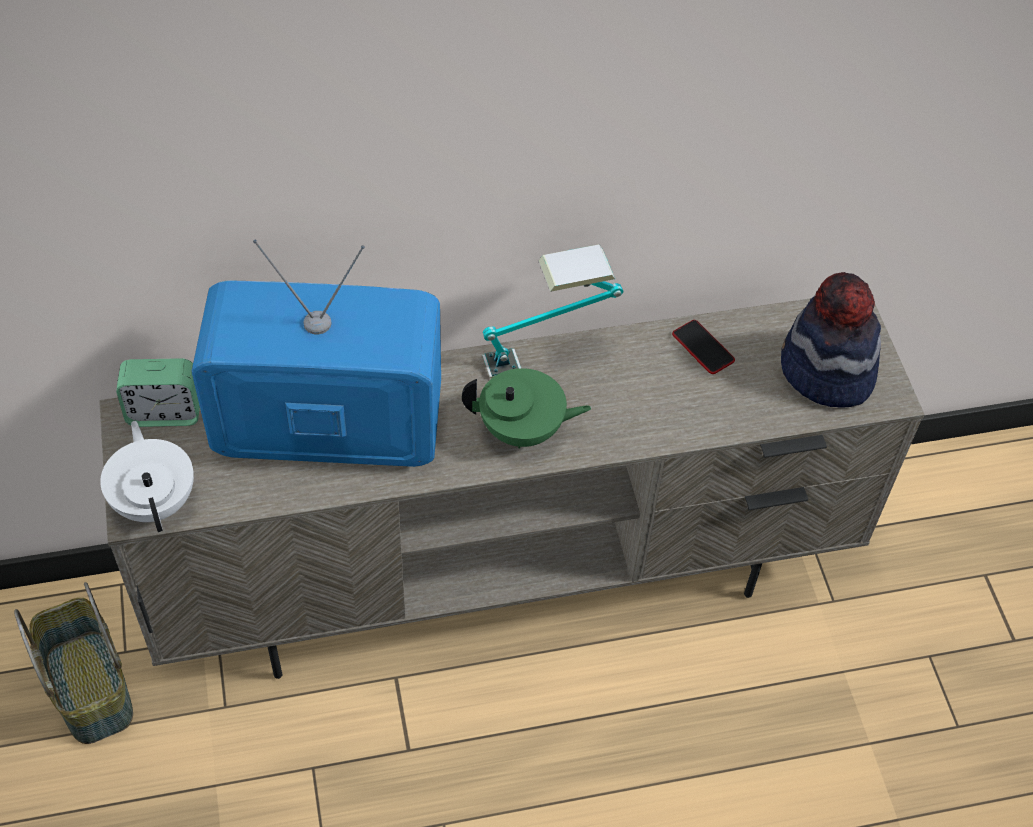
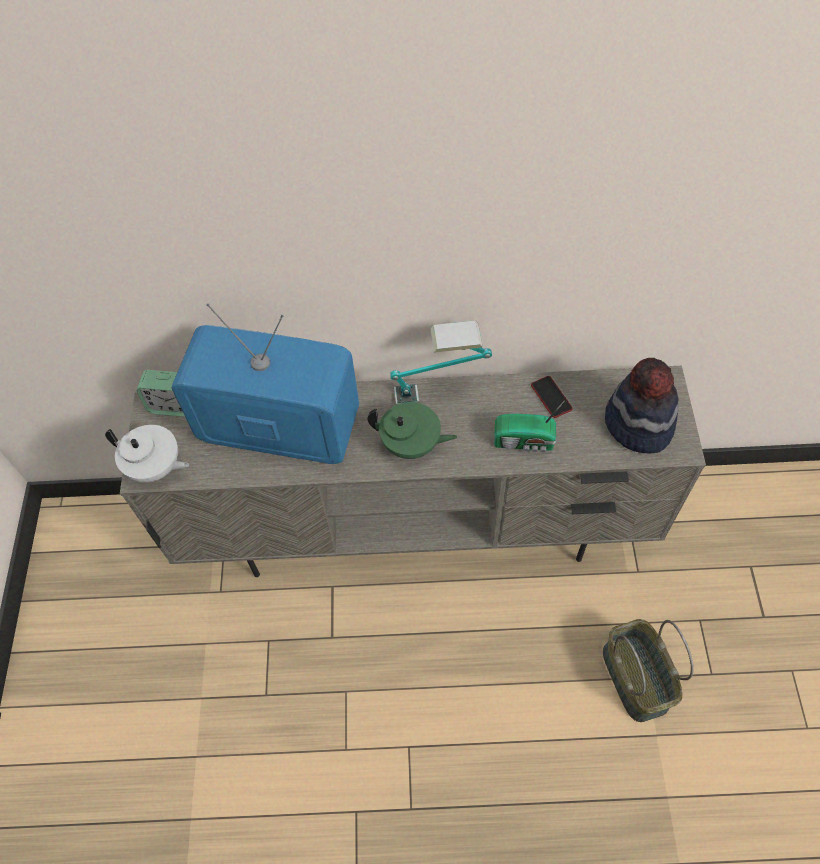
camera: 15 degrees right, 5 degrees up
(88, 687) = (138, 567): basket -> basket (633, 678)
(155, 500) = (156, 467): white teapot -> white teapot turned 120 degrees clockwise
(679, 409) = (525, 441): none -> radio

